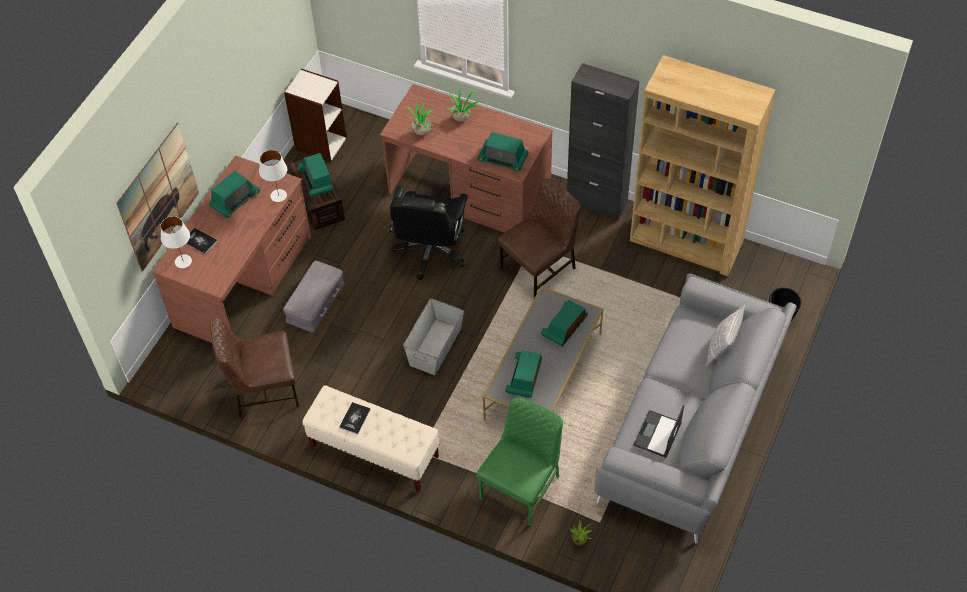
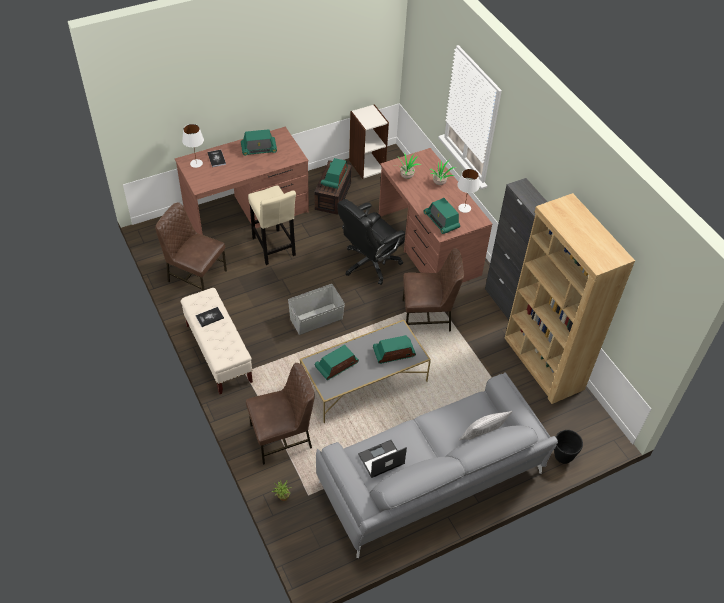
camera: 35 degrees right, 5 degrees down
(158, 197) = (199, 110): picture -> none
(279, 195) = (285, 161): white table lamp -> white table lamp (464, 208)
(316, 302) = (274, 248): grey storage box -> beige stool
(522, 487) = (282, 437): green chair -> brown chair

